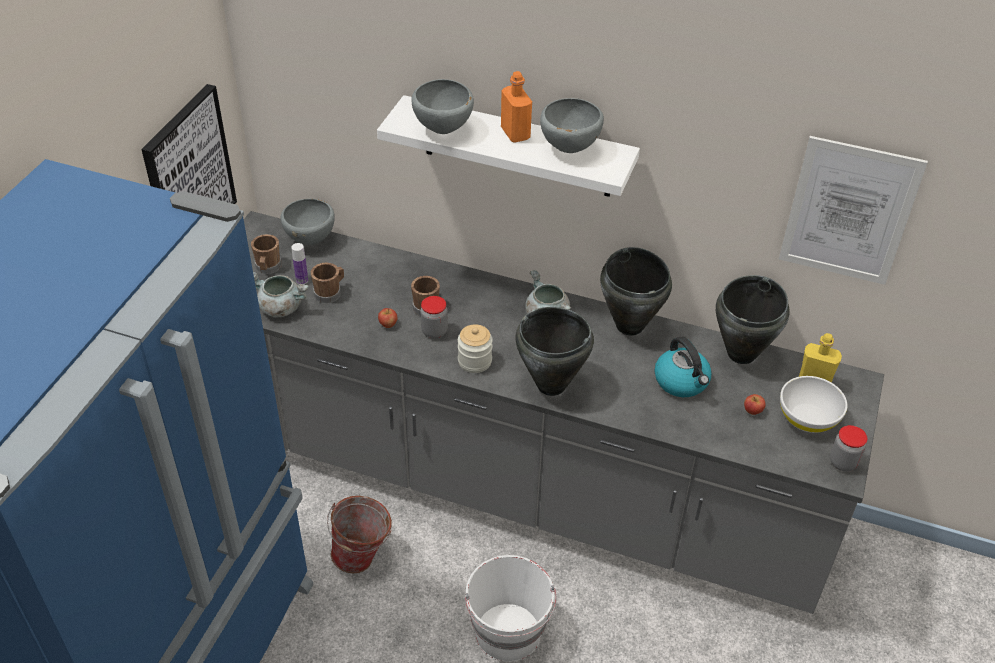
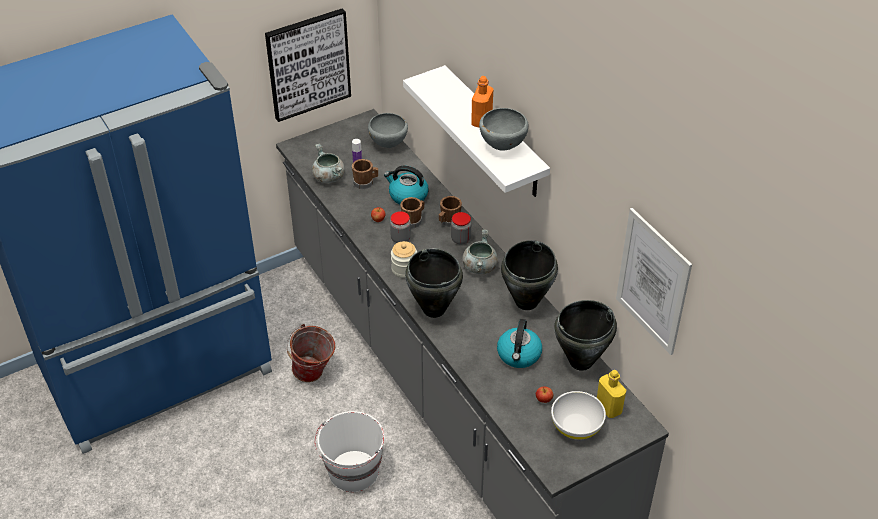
camera: 40 degrees right, 0 degrees up
(268, 268) = (346, 149): brown mug -> brown mug (449, 221)
(392, 283) = (407, 196): none -> kettle
(444, 130) = (441, 98): grey bowl -> none
(843, 462) = (565, 466): jar -> jar (460, 239)

